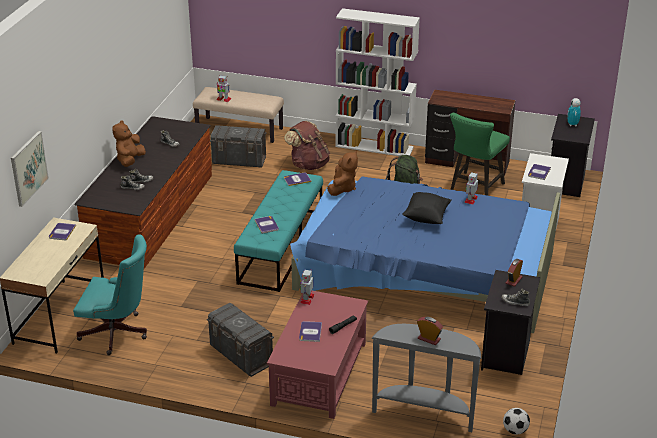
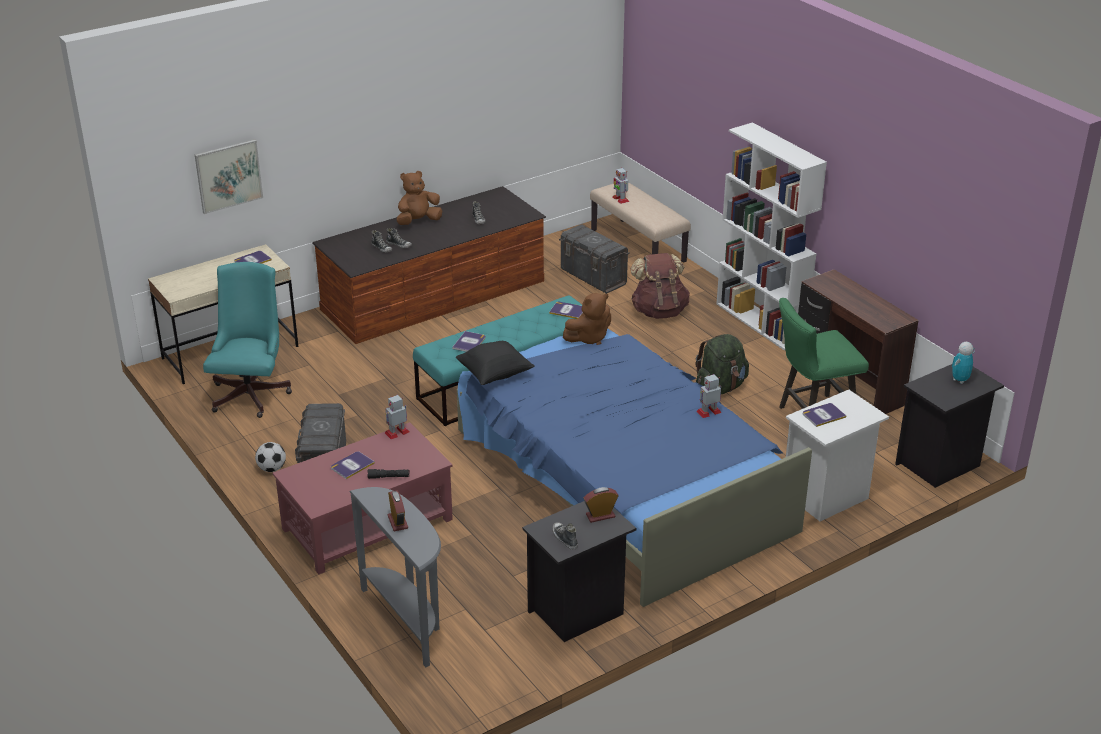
camera: 40 degrees right, 0 degrees up
(118, 334) = (252, 393): turquoise office chair -> turquoise office chair turned 135 degrees counterclockwise
(426, 218) = (628, 408): black pillow -> black pillow (494, 375)
(515, 430) = (471, 693): football -> football (272, 469)

